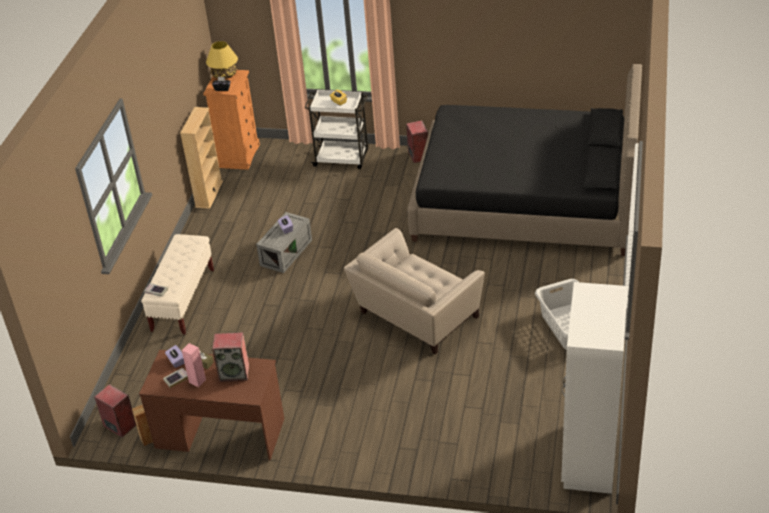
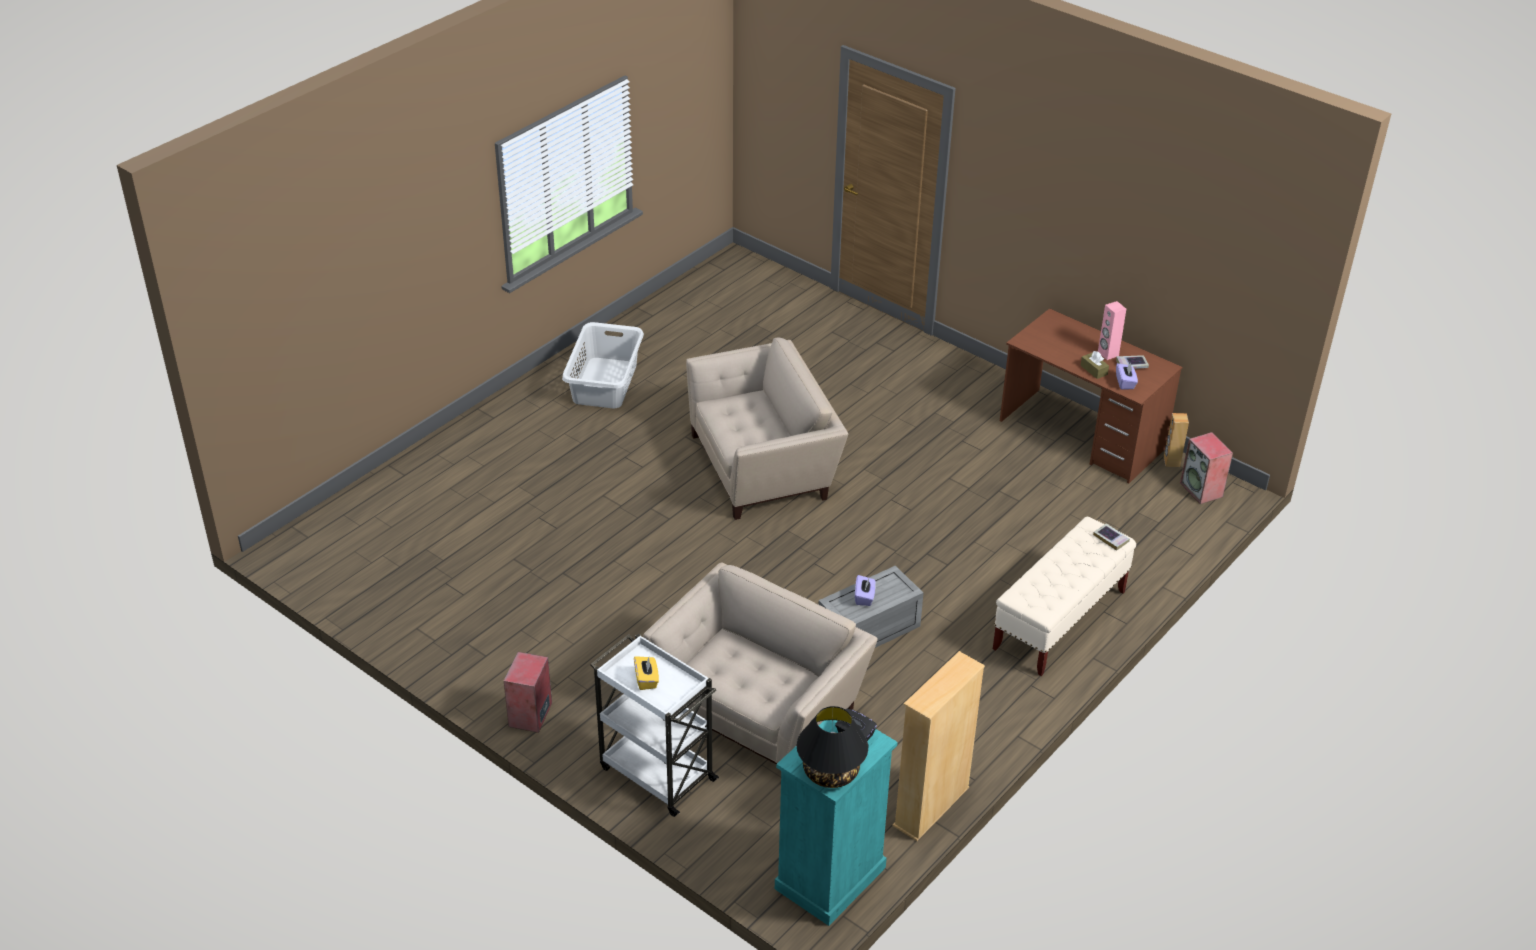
camera: 155 degrees left, 0 degrees up
(224, 75) = (830, 772): yellow table lamp -> black table lamp
(234, 372) = (1060, 346): speaker -> none
(238, 155) = (830, 878): orange dresser -> turquoise dresser
(315, 198) = (760, 709): none -> beige armchair
(525, 202) = (471, 554): black bed -> none
(588, 458) = (720, 277): white wardrobe -> none

